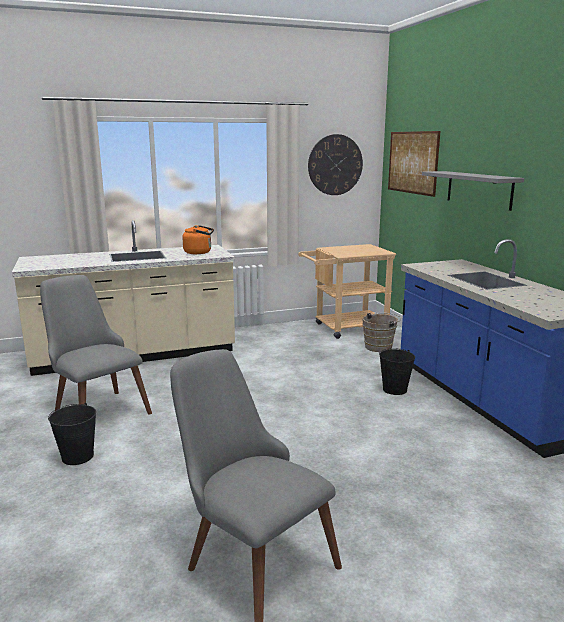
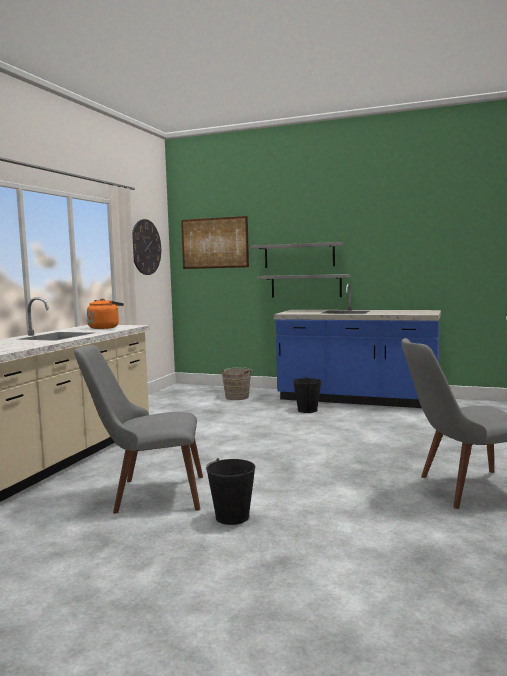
camera: 50 degrees left, 10 degrees down
(345, 328) = (184, 395): beige cart -> none
(480, 232) = (306, 286): none -> grey shelf

